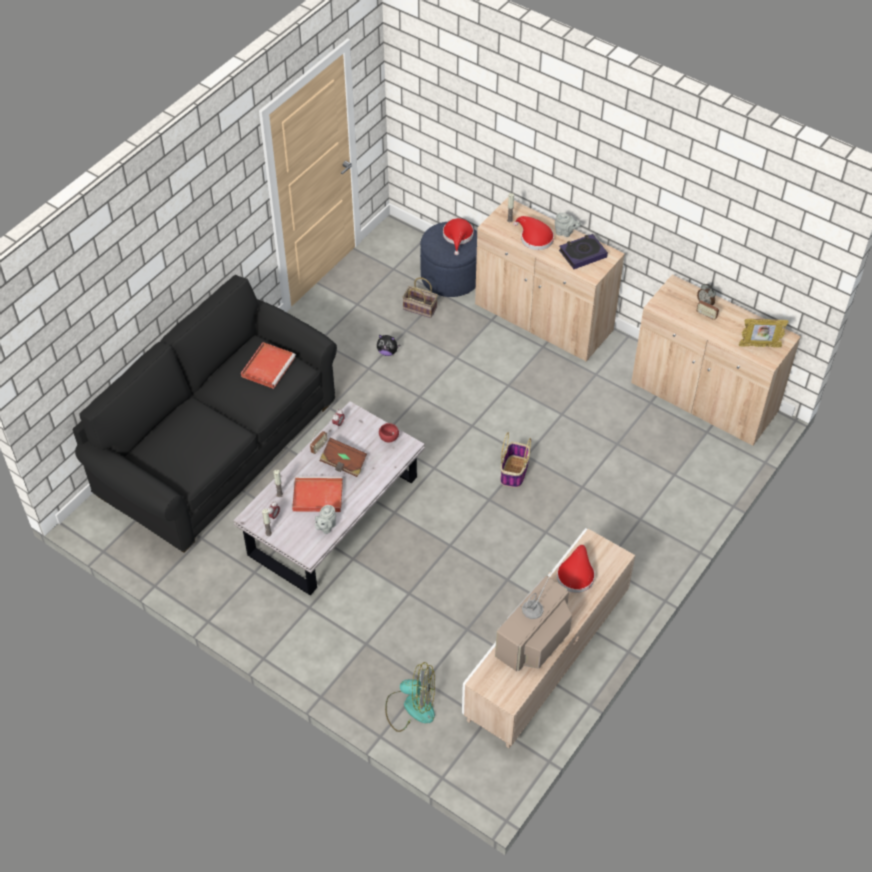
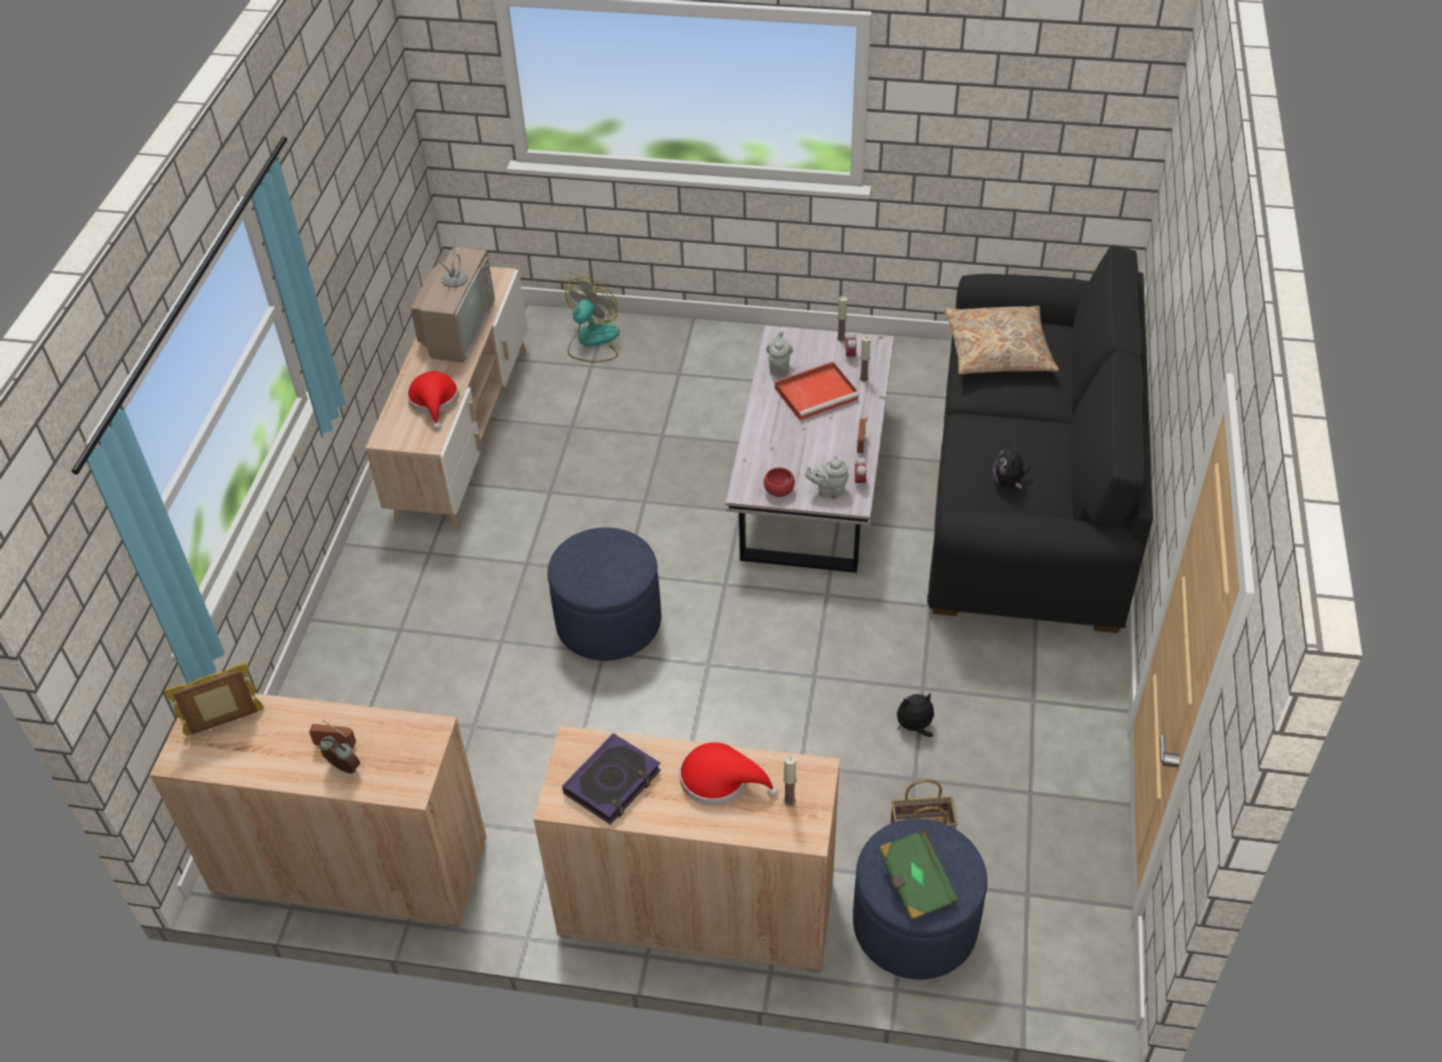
camera: 155 degrees right, 5 degrees down
(192, 453) = (998, 351): none -> beige pillow
(268, 366) = (1008, 482): red tray -> plush toy
(343, 463) = (814, 439): brown book -> none
(411, 707) = (592, 342): fan -> fan turned 135 degrees clockwise
(458, 237) = (915, 884): red hat -> green book
(514, 472) = (608, 622): basket -> blue ottoman
(565, 233) = (668, 817): grey teapot -> grey teapot (828, 490)

